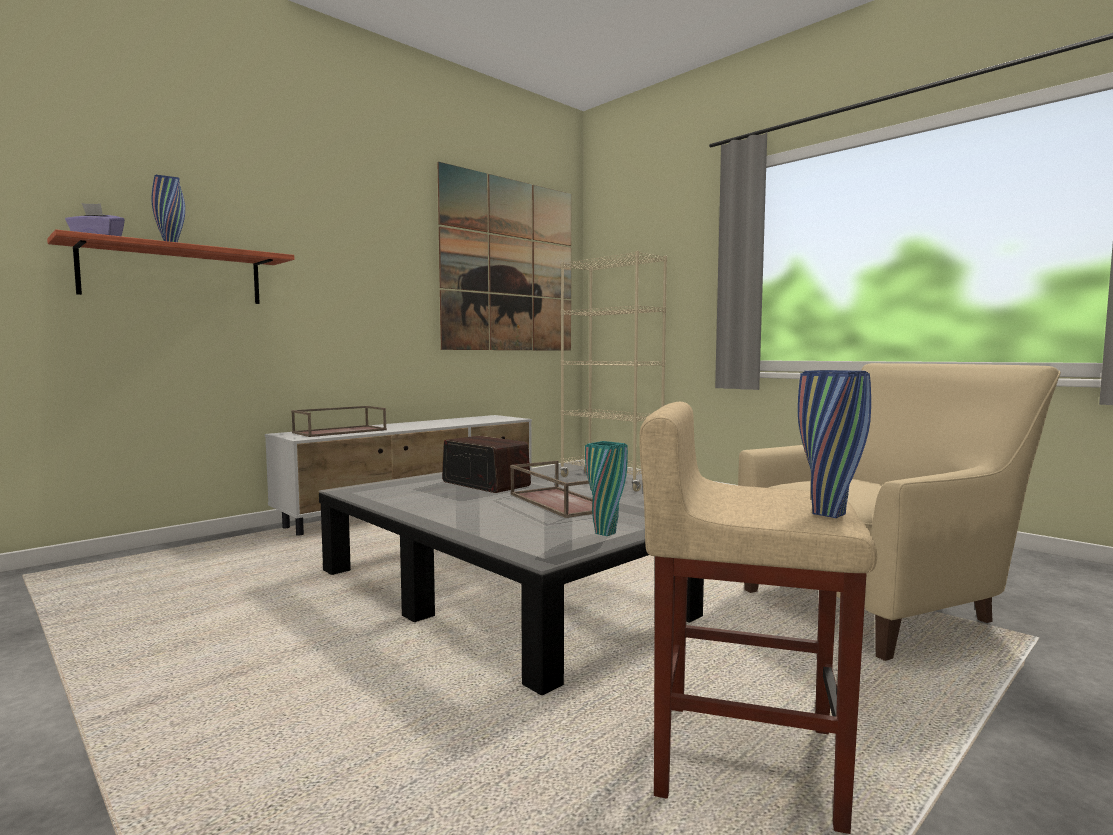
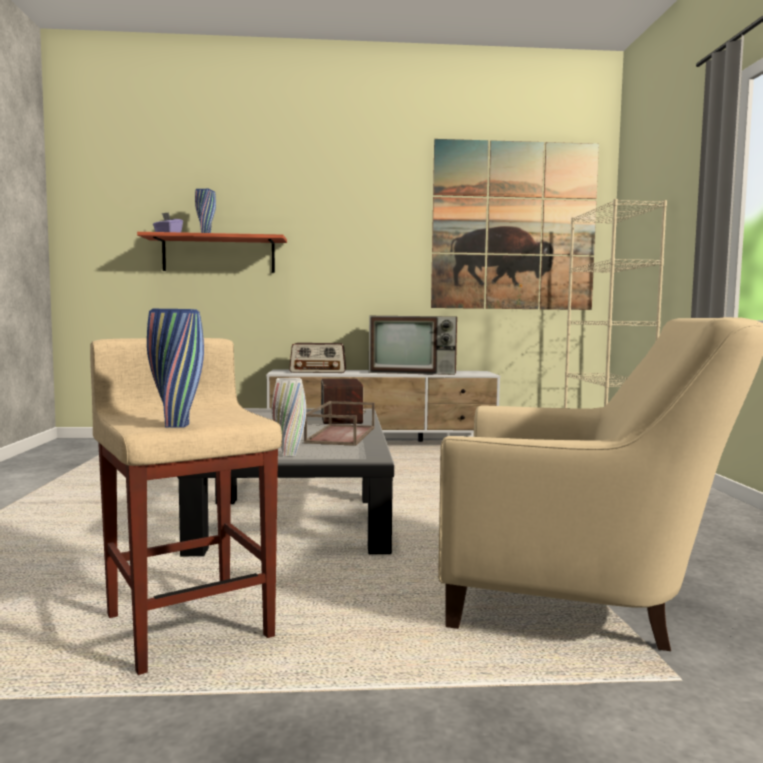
camera: 40 degrees right, 0 degrees up
(340, 431) = (318, 371): brown tray -> radio
(445, 423) = (414, 372): none -> television
(605, 533) = (289, 454): turquoise vase -> white vase

